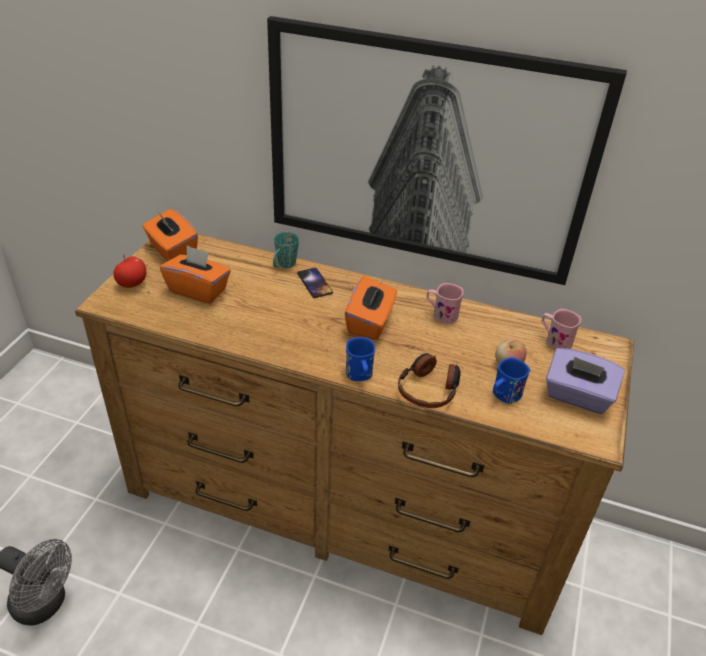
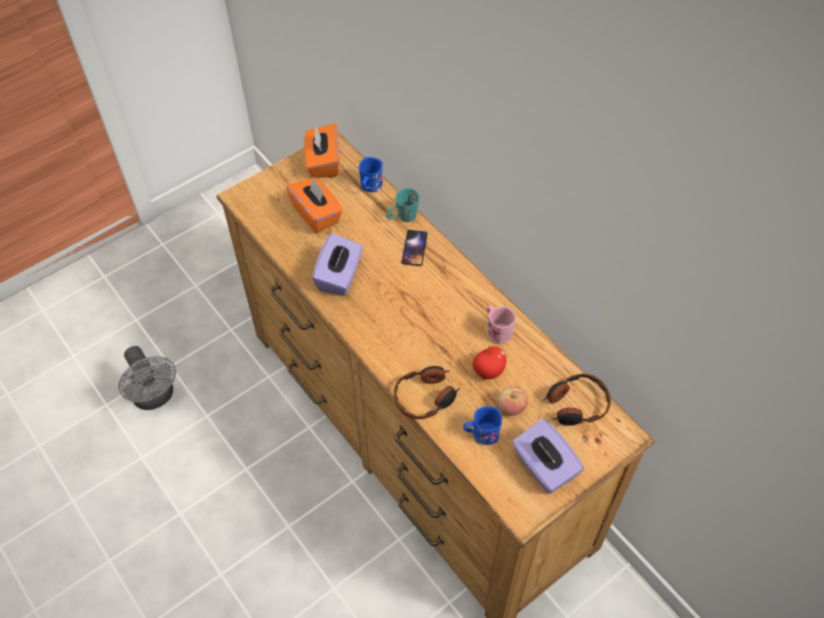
camera: 35 degrees right, 15 degrees up
(132, 284) = (271, 186): apple -> apple (488, 370)
(263, 328) = (340, 276): none -> purple tissue box
(360, 376) = (381, 358): blue mug -> blue mug (370, 187)
(370, 322) = (429, 310): orange tissue box -> none
(427, 153) = (515, 188): picture -> none
(554, 340) = (575, 405): pink mug -> headphones

